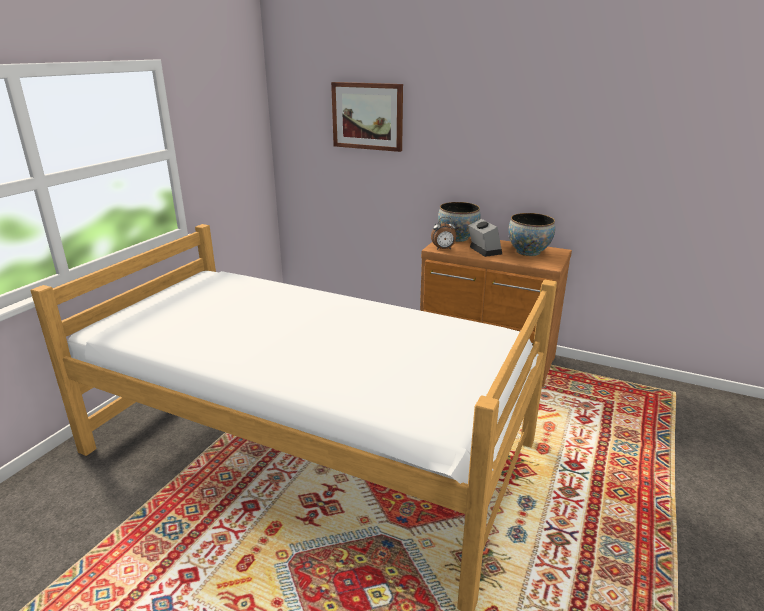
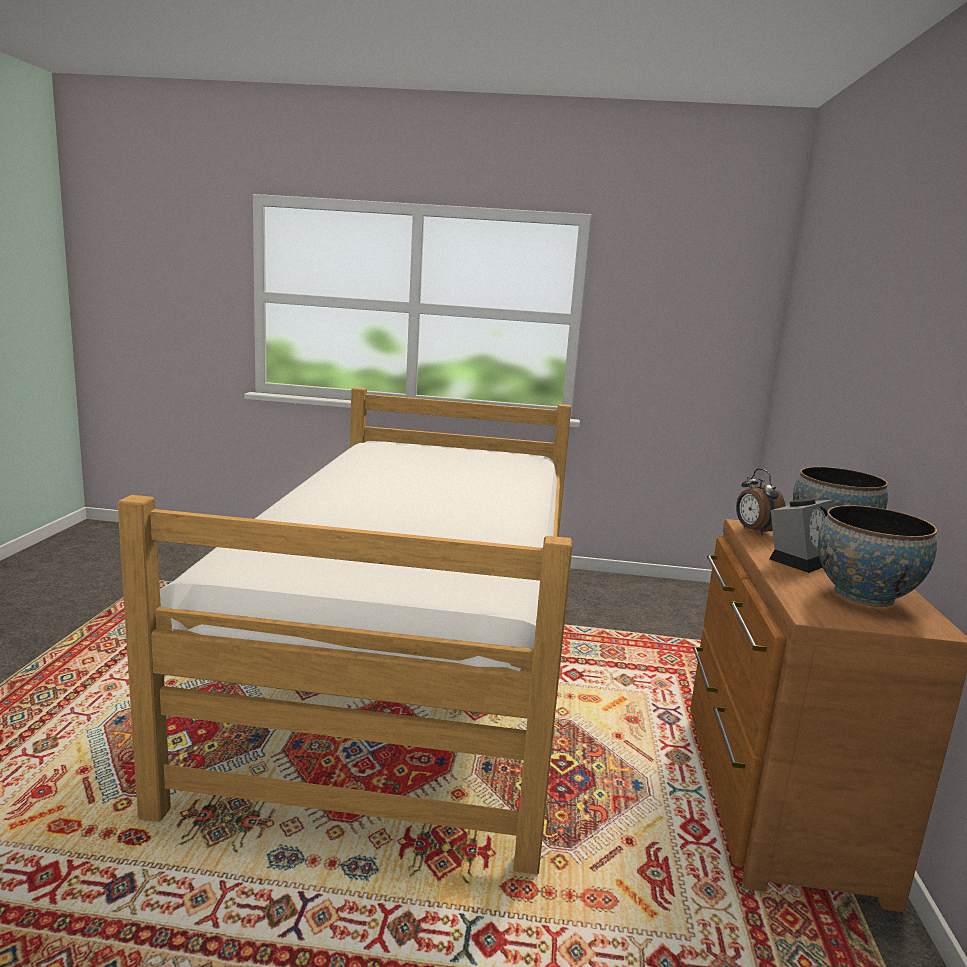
camera: 70 degrees right, 10 degrees down
(367, 116) = (838, 309): picture -> none

